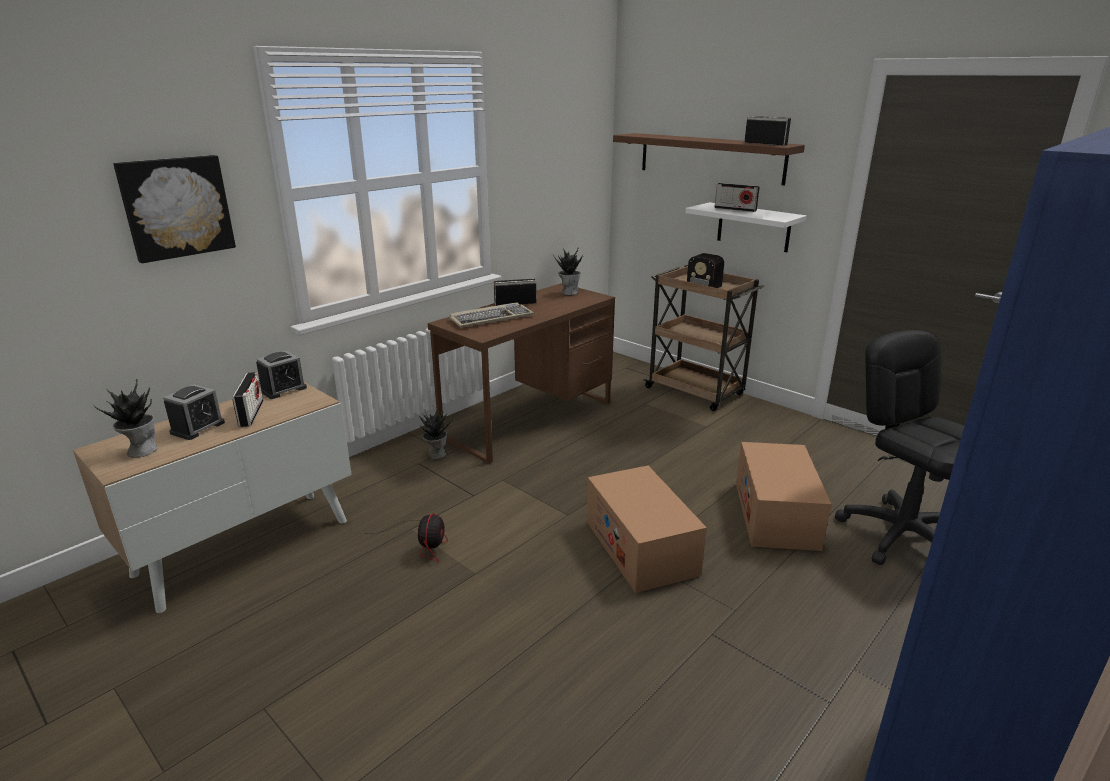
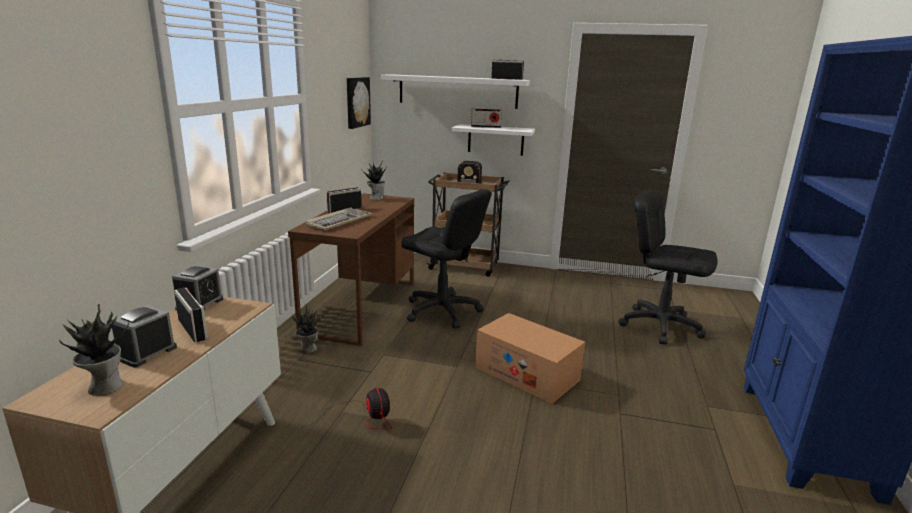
camera: 30 degrees left, 5 degrees down
(176, 207) = (80, 119): picture -> picture (356, 102)
(197, 428) = (146, 353): alarm clock -> alarm clock turned 150 degrees counterclockwise
(612, 444) = (442, 311): none -> black office chair
(710, 157) = (457, 91): brown shelf -> white shelf
(775, 514) = (586, 331): cardboard box -> none

